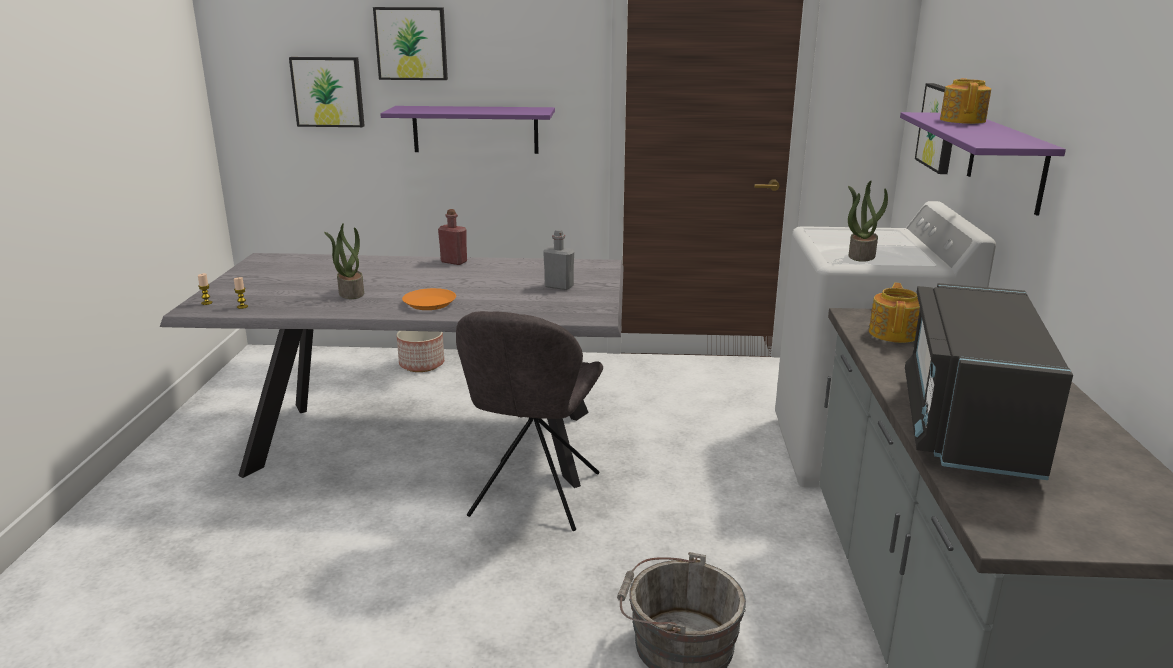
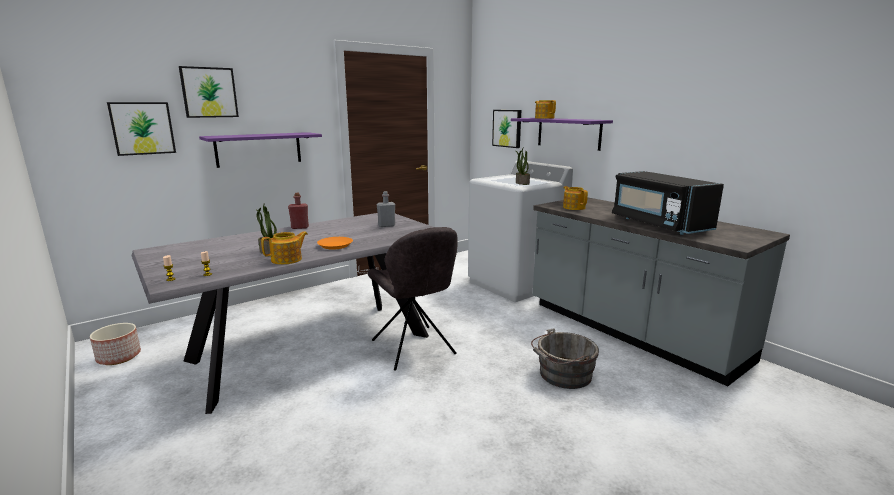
camera: 40 degrees left, 5 degrees down
(342, 310) = (287, 259): none -> teapot
(421, 365) = (245, 313): planter -> planter (119, 357)

